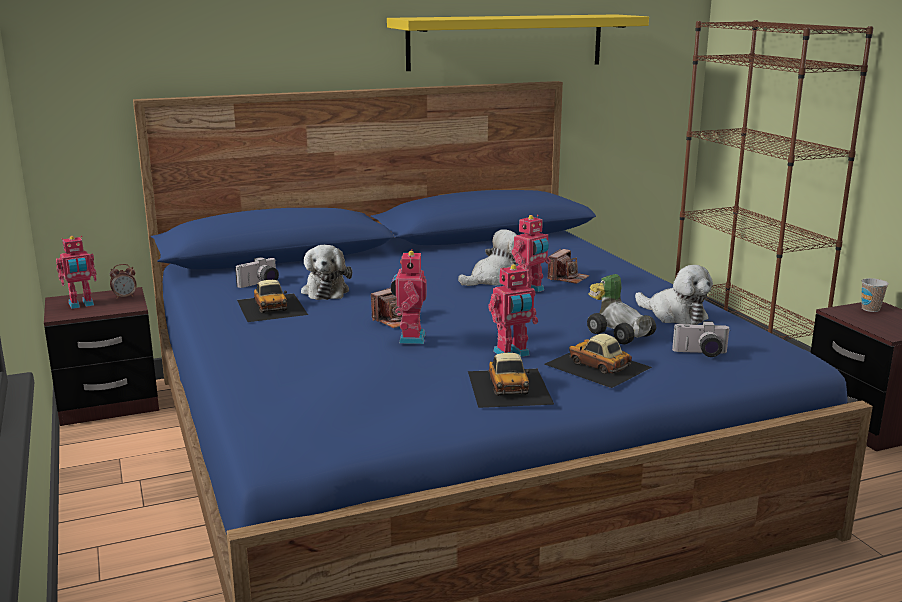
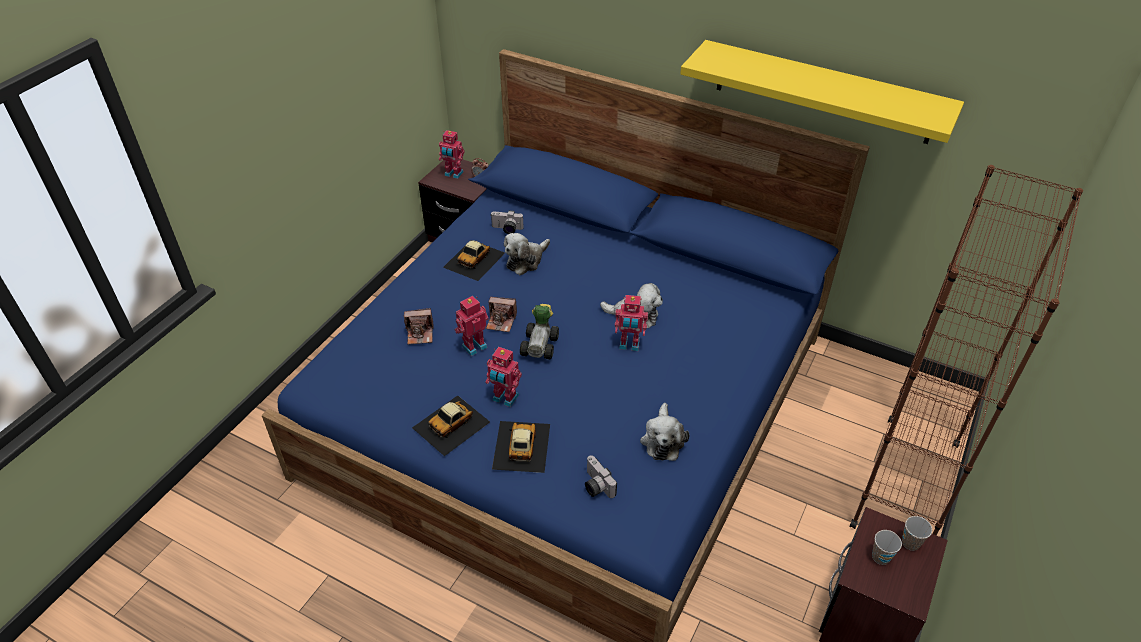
camera: 50 degrees right, 25 degrees up
(567, 278) = (678, 349): camera -> camera (420, 334)
(618, 333) = (594, 428): toy car -> toy car (541, 344)
(876, 321) = (880, 557): none -> cup

